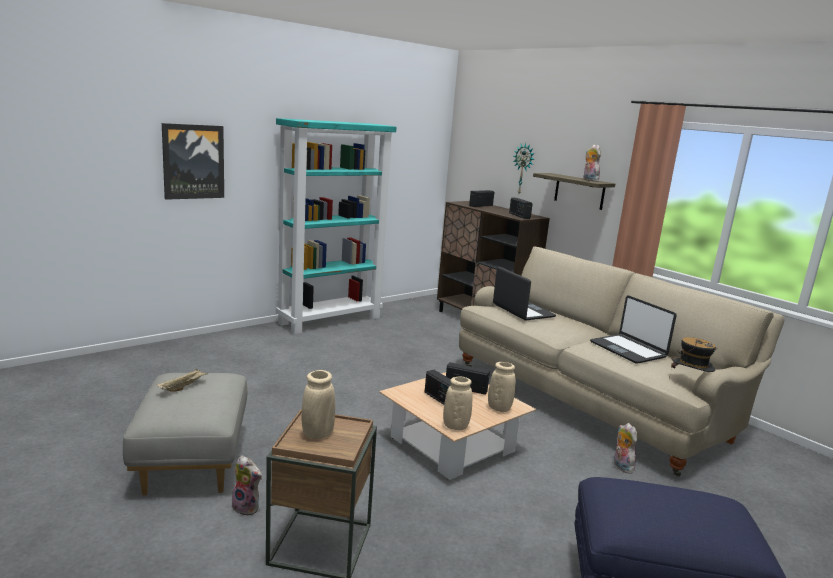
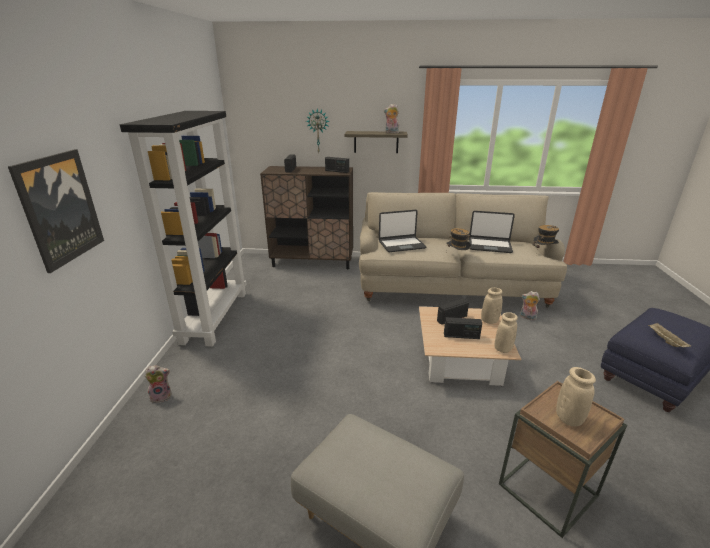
camera: 45 degrees left, 10 degrees up
(183, 387) = (357, 466): beige tray -> beige tray (665, 340)
(247, 507) = (475, 512): plush toy -> plush toy (162, 396)
(330, 320) = (214, 316): turquoise bookcase -> black bookcase
(522, 311) = (401, 245): laptop -> laptop turned 150 degrees clockwise
(560, 340) = (456, 256): none -> hat

